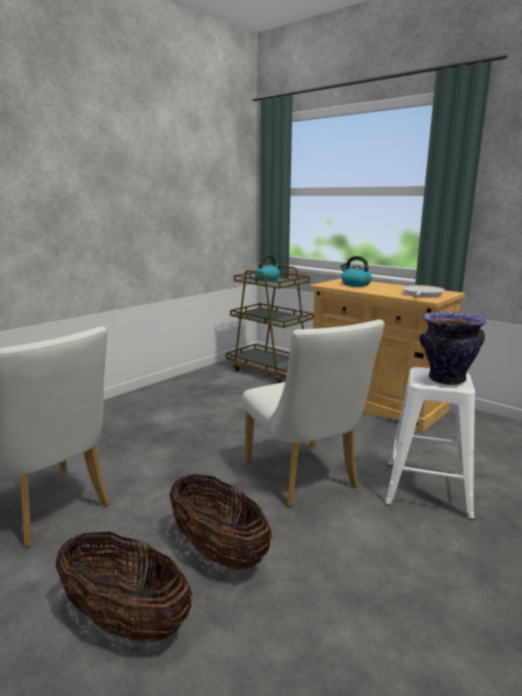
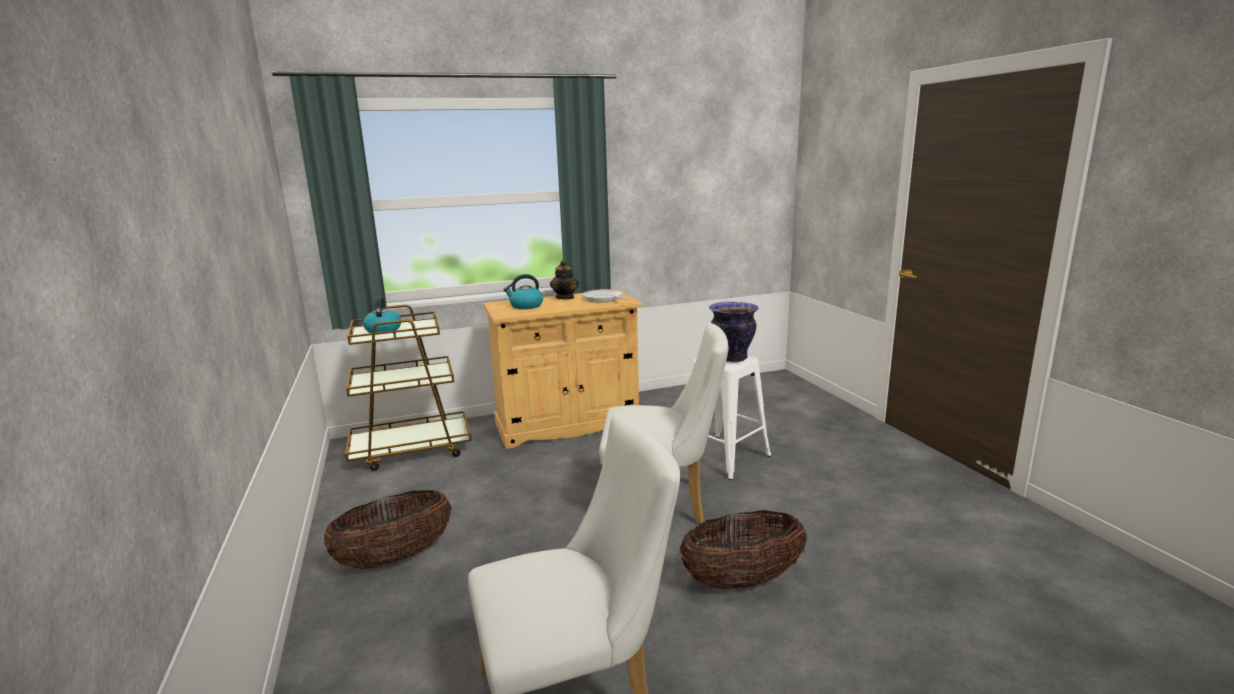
camera: 60 degrees left, 0 degrees up
(125, 621) = (810, 659): basket -> basket (395, 558)
(400, 287) = (565, 297): none -> teapot

